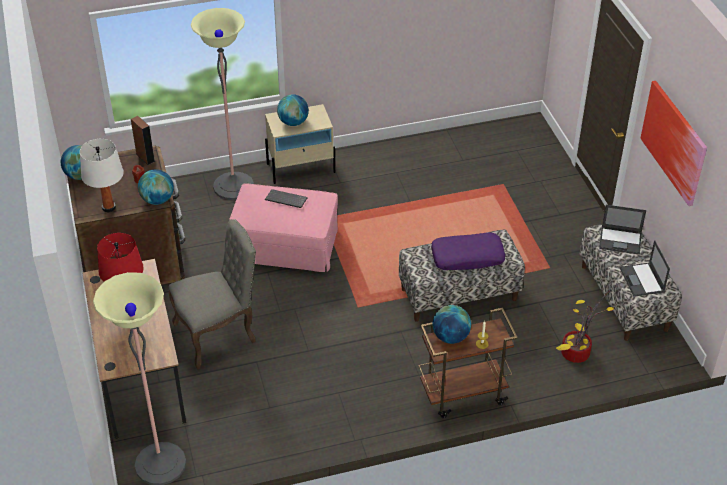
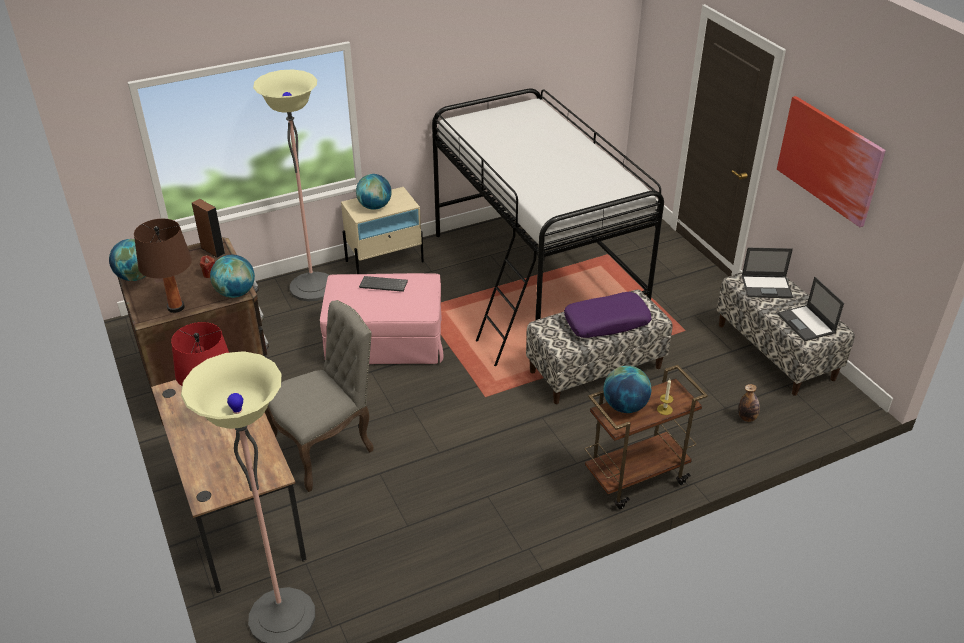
camera: 10 degrees left, 5 degrees down
(108, 207) = (176, 307): white table lamp -> brown table lamp
(430, 201) = (534, 279): none -> black bed
(576, 355) = (747, 418): potted plant -> bottle

